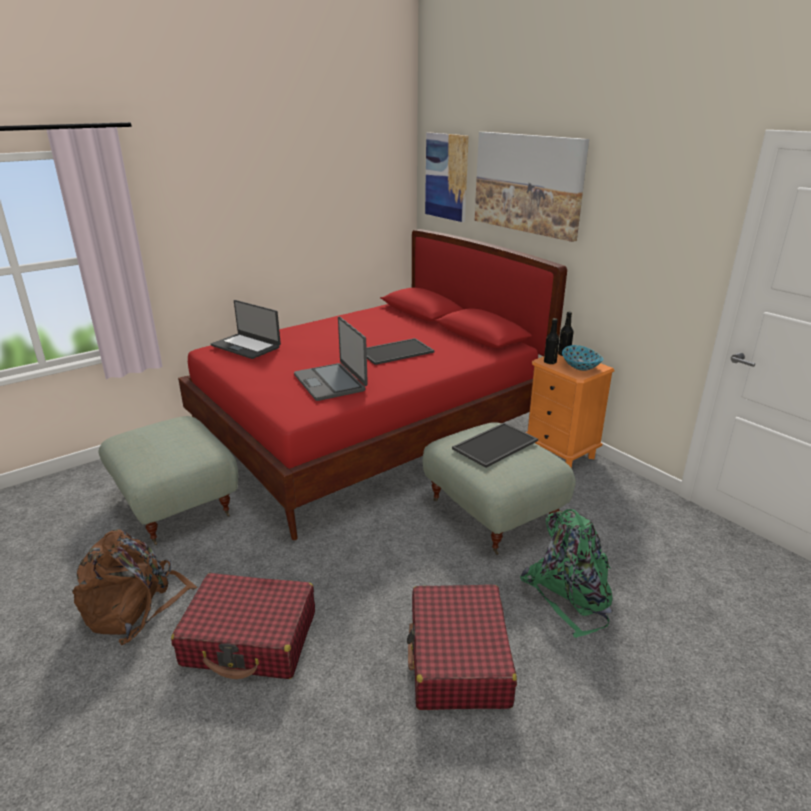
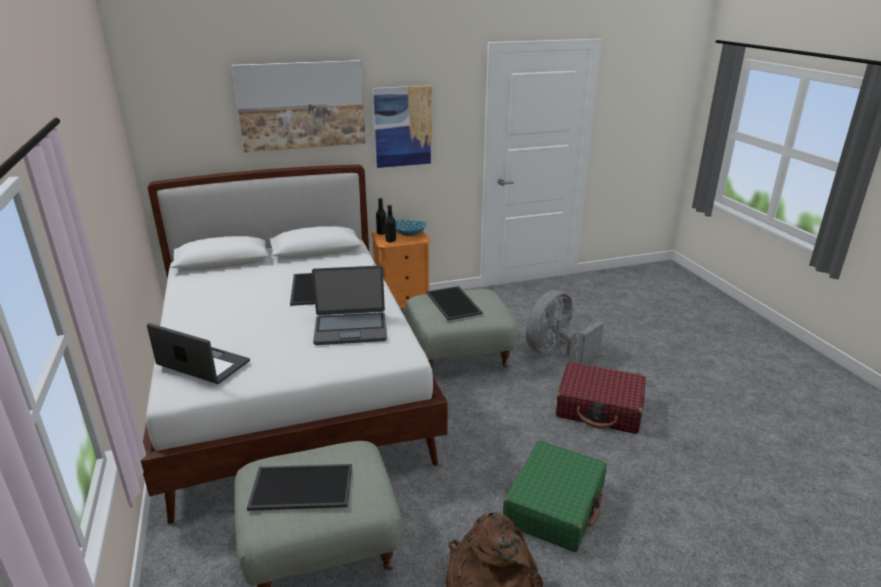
camera: 70 degrees left, 0 degrees up
(155, 439) = (300, 488): none -> tray
(246, 346) = (202, 364): laptop -> laptop turned 120 degrees counterclockwise
(250, 639) = (555, 505): red suitcase -> green suitcase
(370, 434) = (292, 387): red bed -> white bed
(446, 176) = (182, 117): picture -> picture (403, 126)
(570, 594) = (556, 352): green backpack -> grey fan

